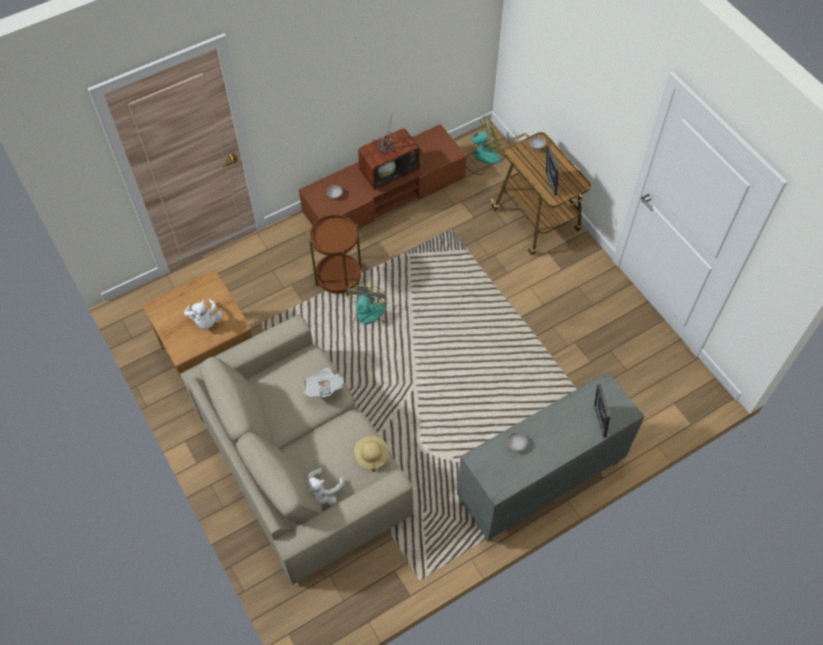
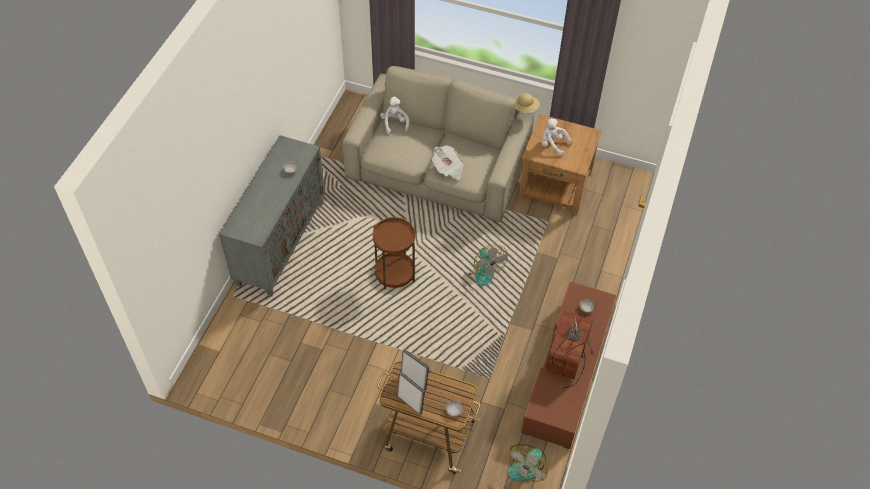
camera: 140 degrees right, 5 degrees down
(338, 277) = (532, 284): brown side table -> brown side table (395, 273)
(371, 455) = (384, 154): beige hat -> beige hat (526, 108)
(597, 421) = (248, 212): picture frame -> picture frame (410, 403)

